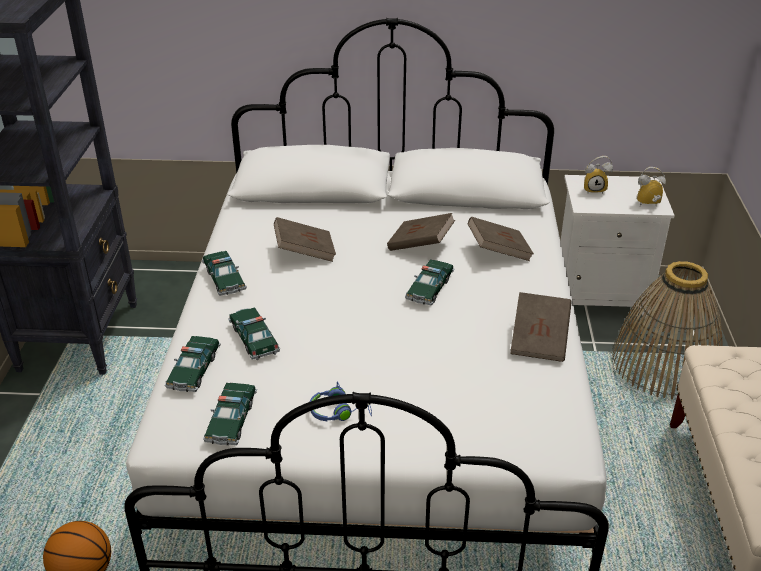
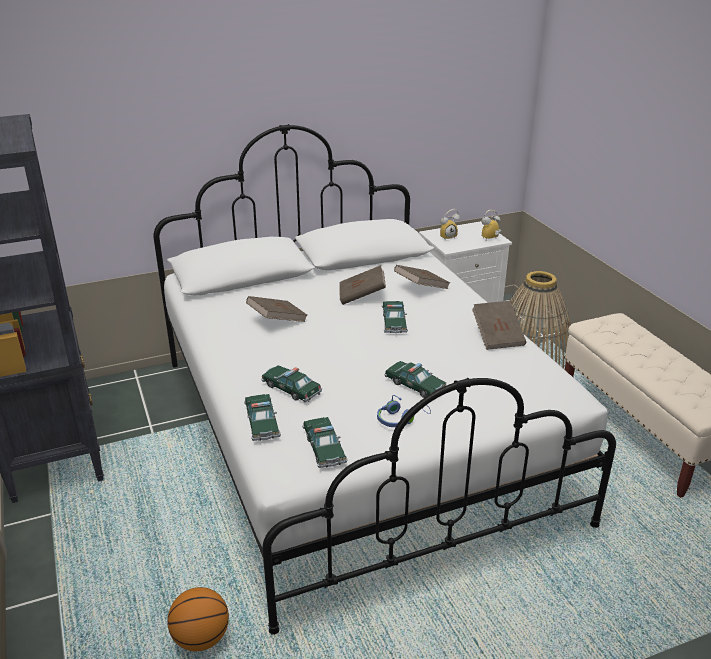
camera: 25 degrees left, 5 degrees down
(224, 279) = (228, 354): toy car -> toy car (415, 385)

